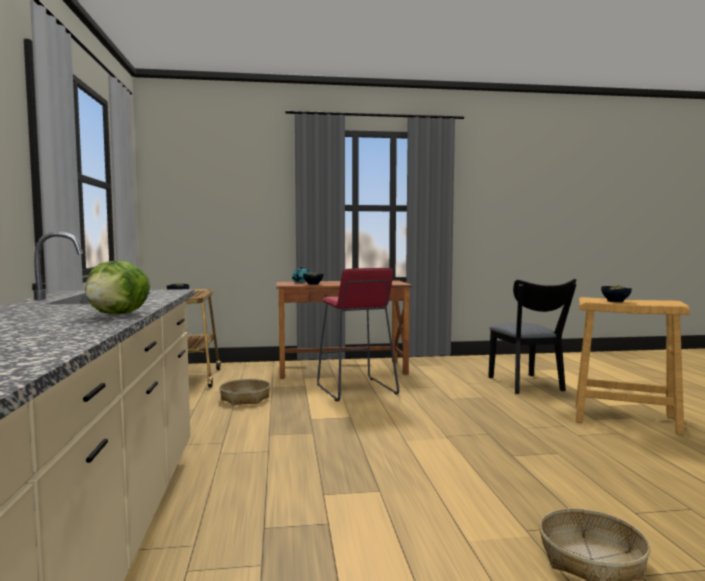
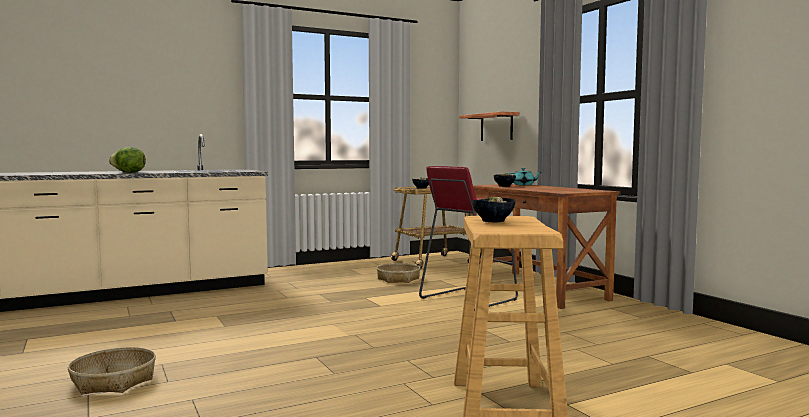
camera: 70 degrees right, 0 degrees up
(215, 226) = (496, 127): none -> shelf
(528, 385) = (607, 359): black chair -> none

